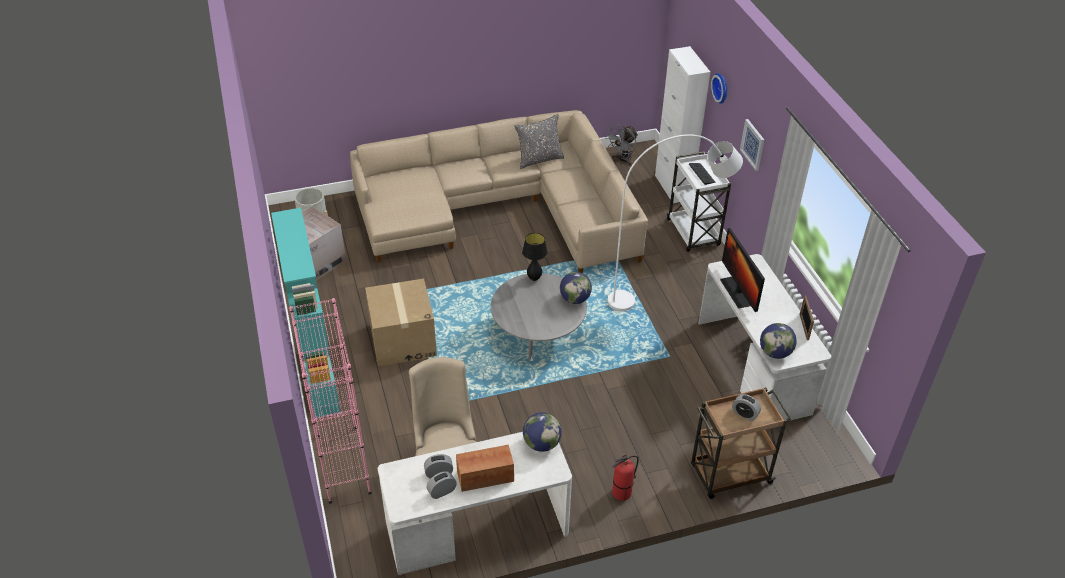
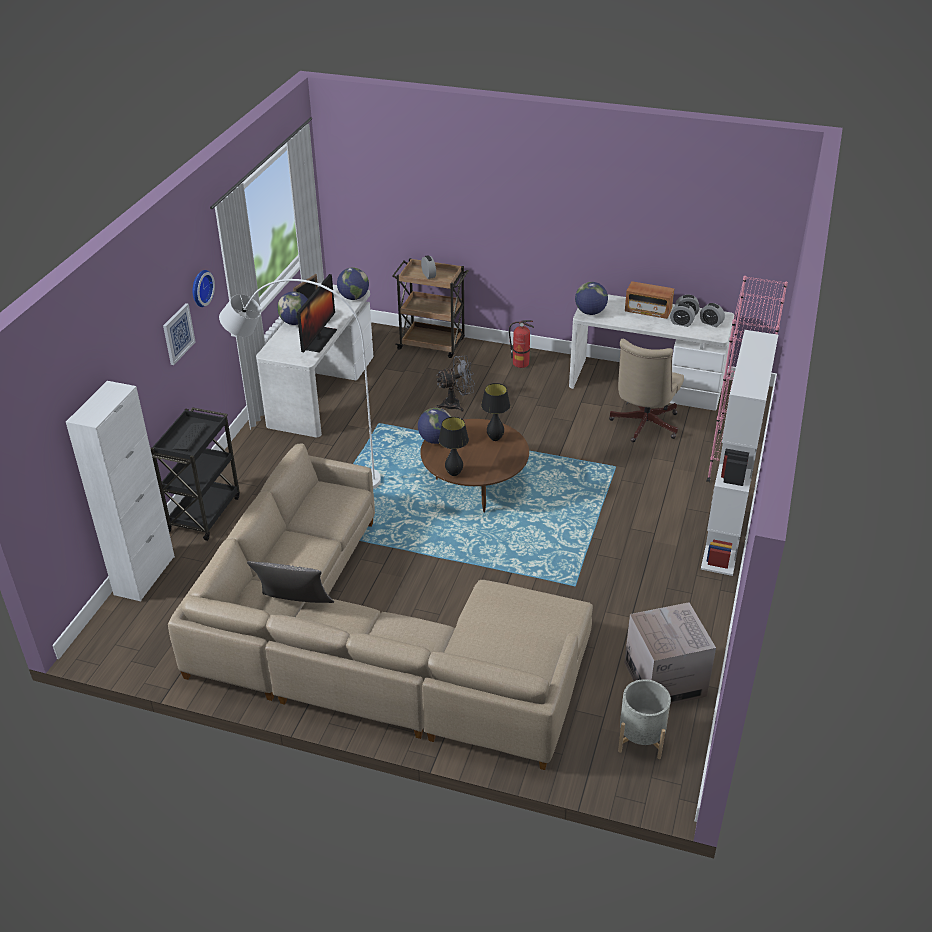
camera: 145 degrees left, 5 degrees down
(318, 379) = (724, 536): turquoise bookcase -> white bookcase
(402, 340) = (614, 537): cardboard box -> none
(408, 489) = (711, 323): none -> alarm clock
(532, 321) = (495, 438): none -> black table lamp
(538, 334) = (474, 487): grey coffee table -> brown coffee table
(622, 160) = (144, 645): grey fan -> grey fan (456, 404)
(693, 233) = (205, 513): white cart -> black cart
(721, 88) = (122, 368): wall clock -> wall clock (200, 288)
(780, 300) = (295, 322): none -> globe

